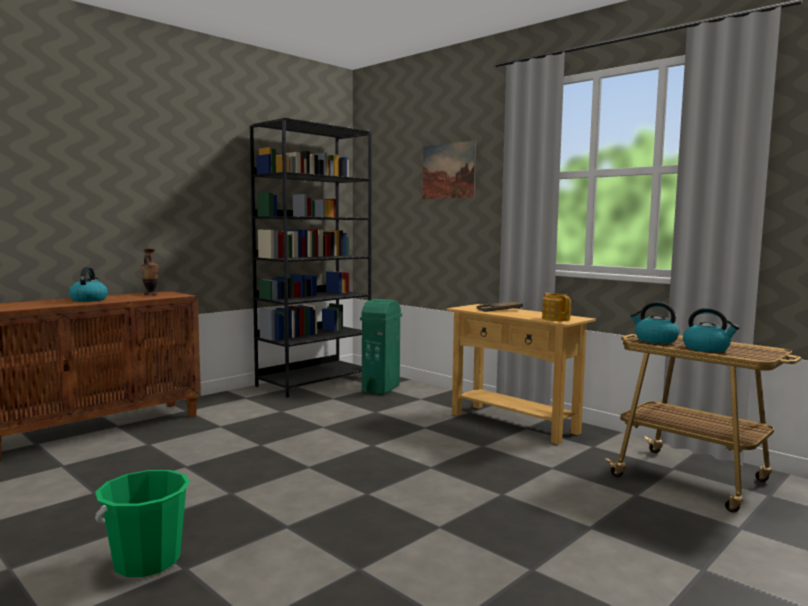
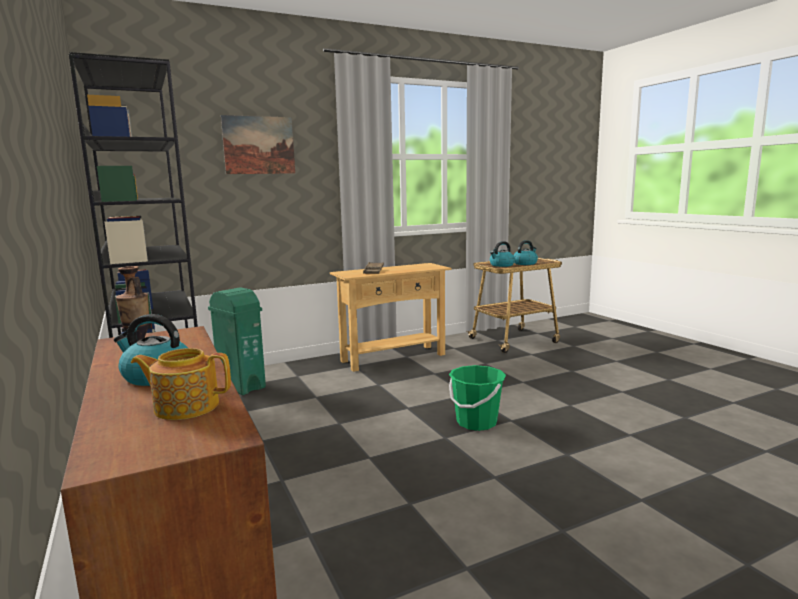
camera: 70 degrees left, 5 degrees up
(147, 561) = (633, 519): green bucket -> green bucket (476, 422)
(556, 319) = (428, 267): teapot -> teapot (185, 406)

